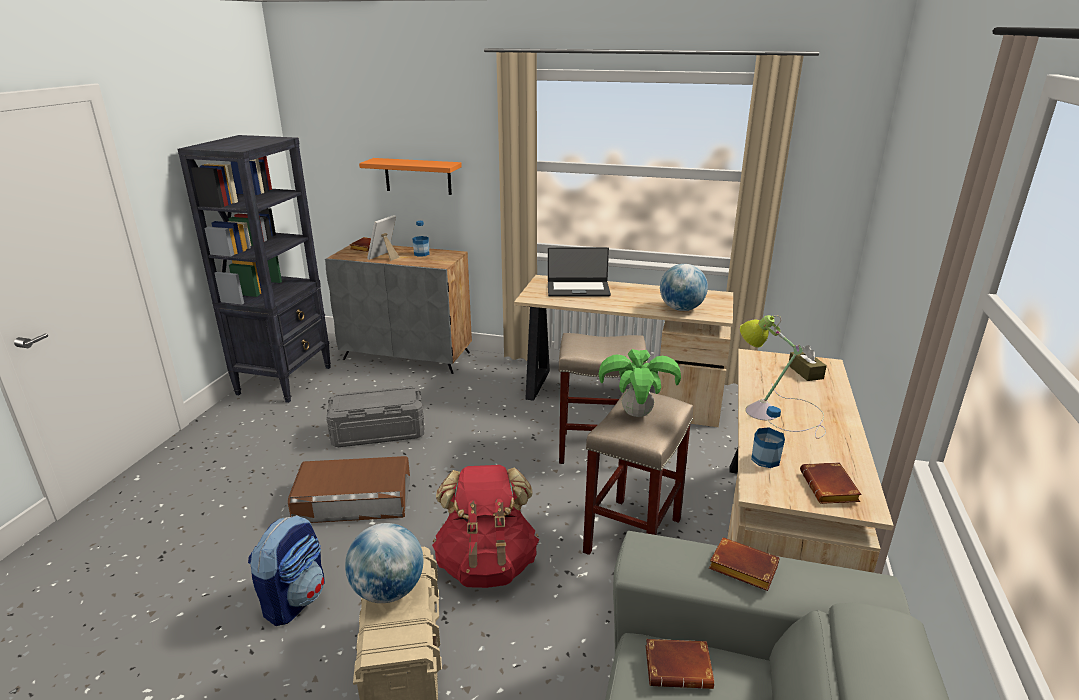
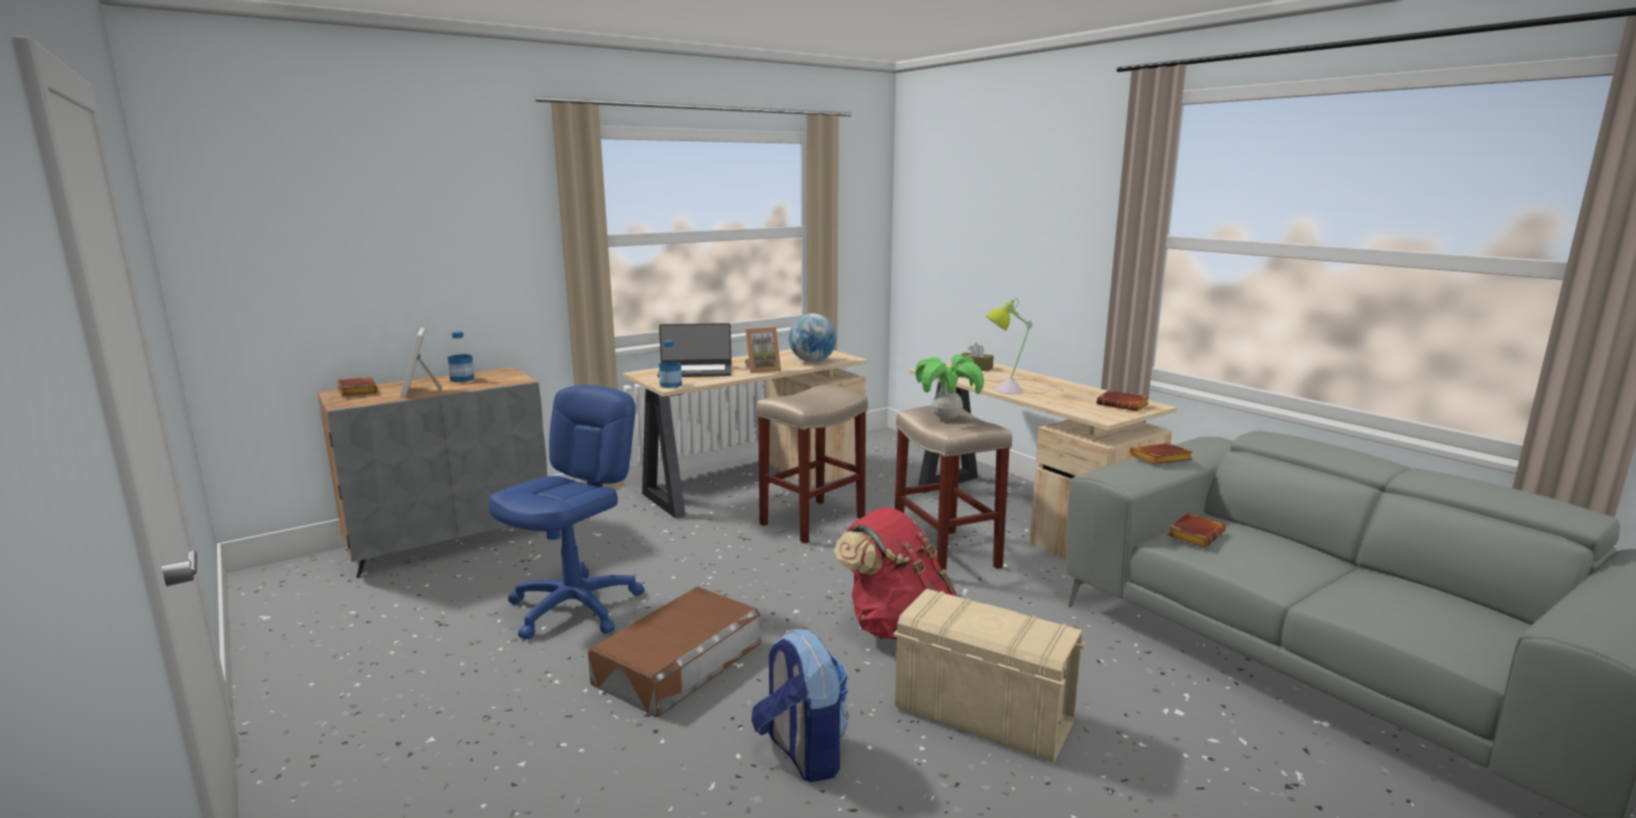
camera: 50 degrees left, 10 degrees down
(285, 380) = (308, 630): black bookcase -> none
(378, 432) = (575, 607): grey storage box -> blue office chair
(388, 591) = (972, 621): globe -> none
(418, 176) = (429, 273): orange shelf -> none
(578, 289) = (695, 371): laptop -> laptop turned 45 degrees clockwise
(623, 304) = (762, 369): none -> picture frame
(765, 459) = (1069, 406): bottle -> bottle (670, 385)

